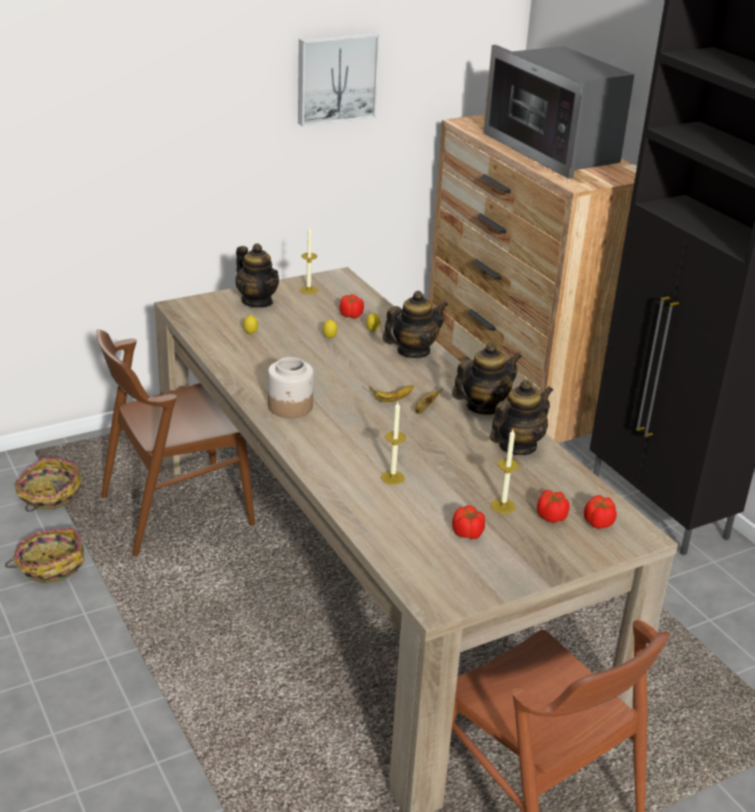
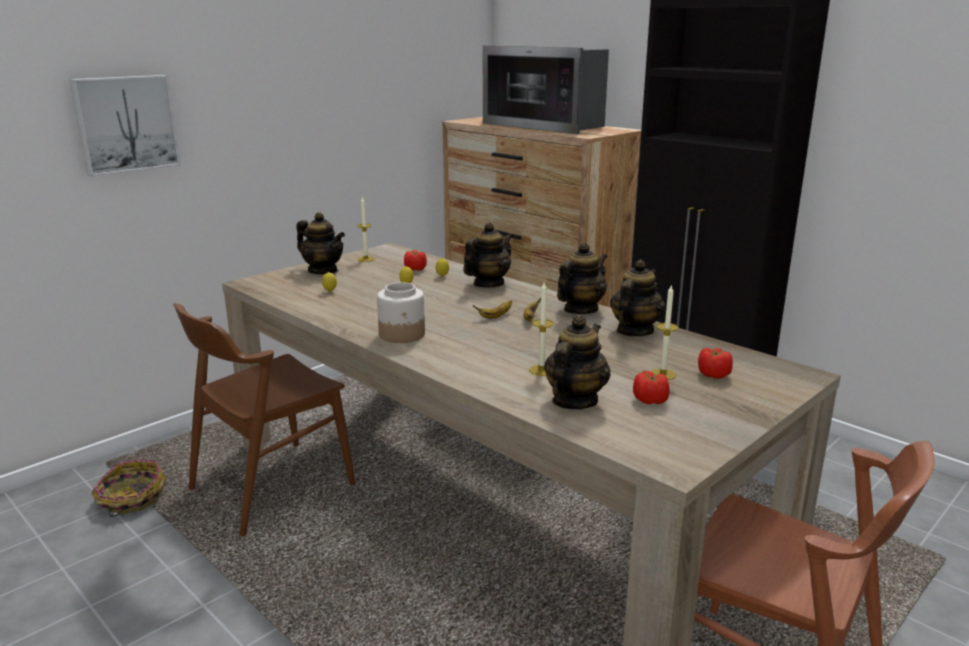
camera: 15 degrees left, 10 degrees down
(50, 565) = (149, 565): basket -> none
(336, 78) = (354, 83): picture -> picture (125, 124)
(399, 519) = (574, 401): none -> teapot
(598, 523) = (758, 372): tomato -> none

